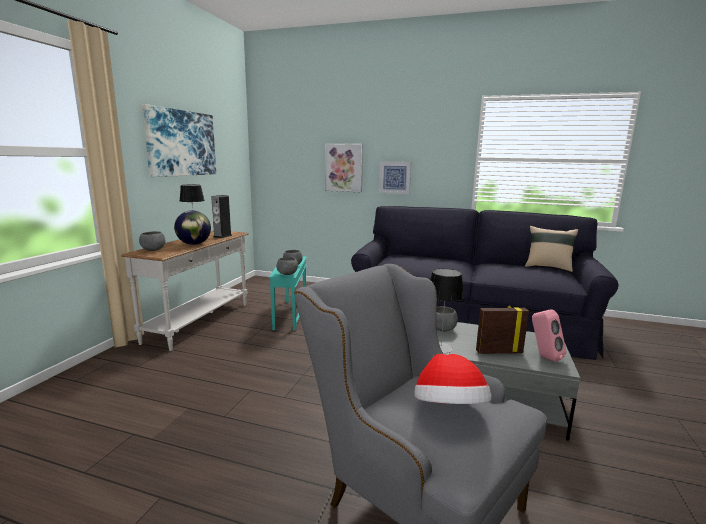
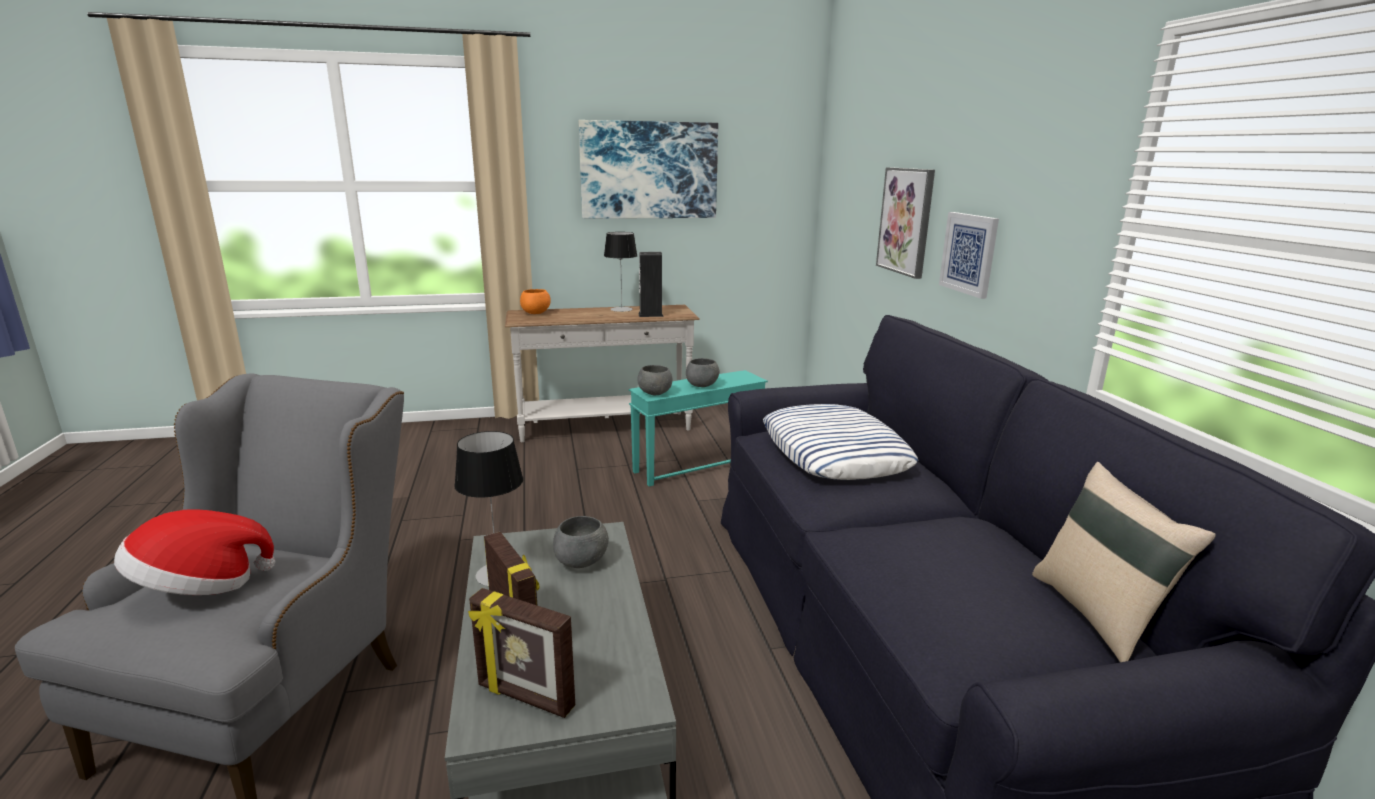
camera: 60 degrees right, 5 degrees up
(153, 250) = (536, 313): grey bowl -> orange bowl
(194, 244) = (588, 316): globe -> none
(421, 262) = (834, 452): none -> pillow
(544, 357) = (525, 697): pink speaker -> picture frame

